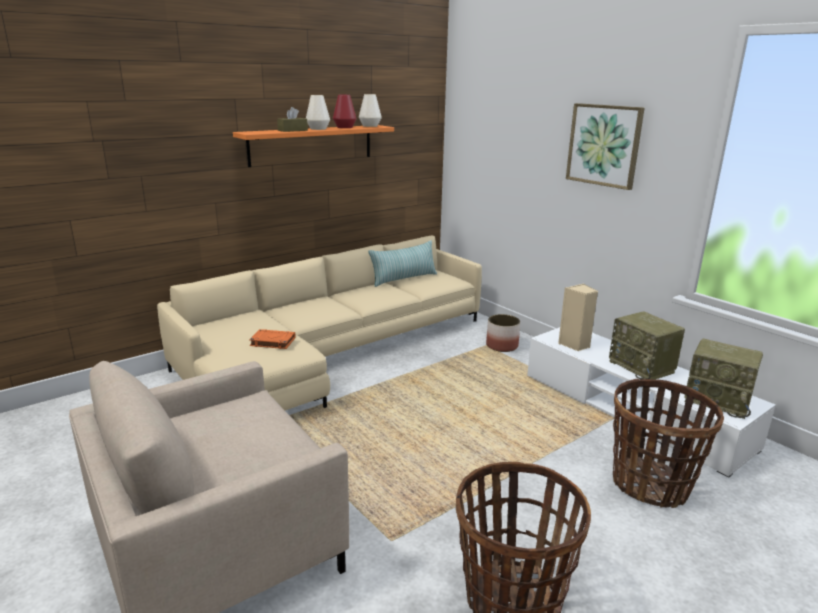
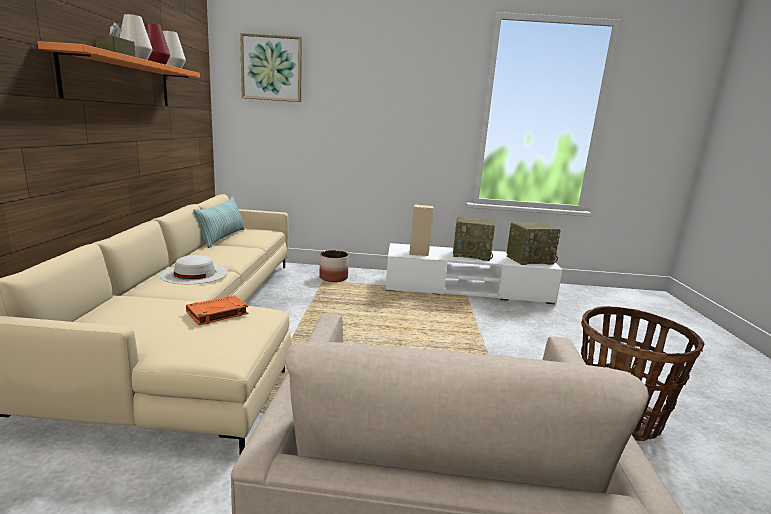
camera: 50 degrees left, 5 degrees down
(324, 307) = (194, 273): none -> white hat
(604, 145) = (398, 97): picture -> picture (272, 68)
(650, 485) = (541, 322): basket -> none

